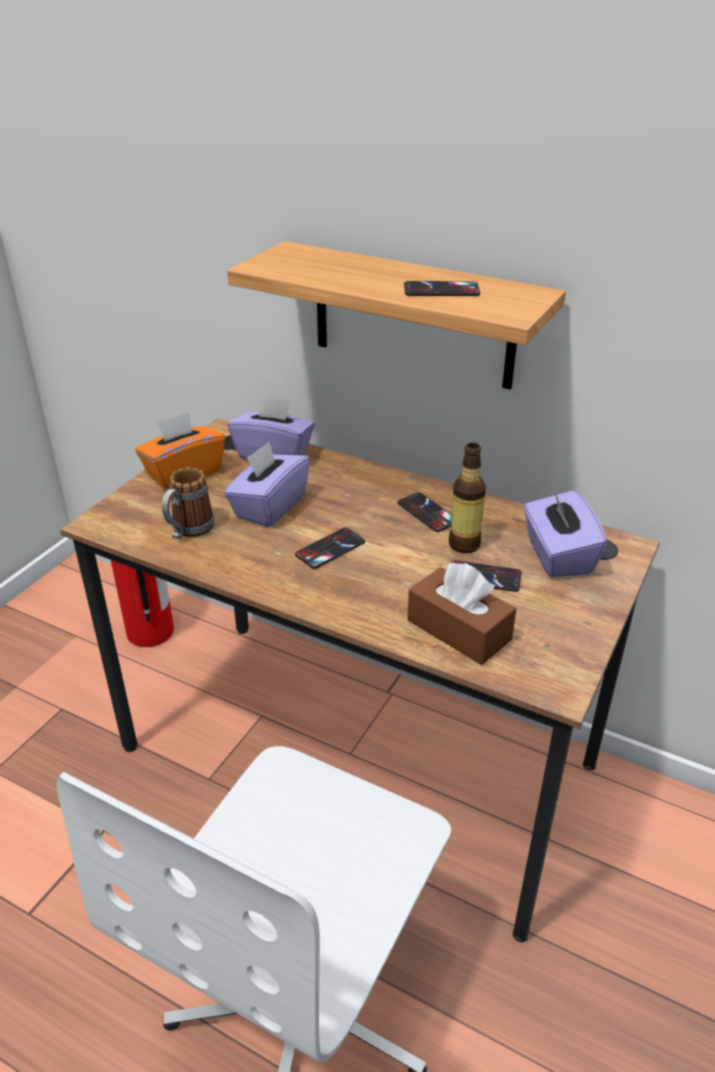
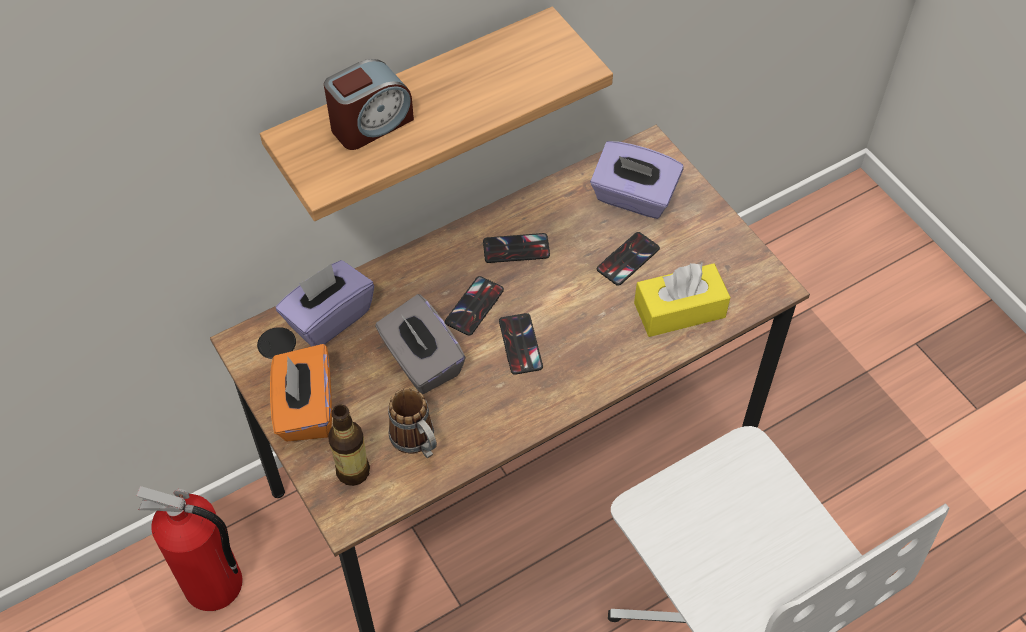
camera: 60 degrees left, 20 degrees up
(269, 506) = (421, 361): purple tissue box -> grey tissue box
(336, 265) = (371, 124): none -> alarm clock
(441, 290) = (494, 82): phone -> phone (474, 306)
(459, 630) = (679, 310): brown tissue box -> yellow tissue box
(464, 544) = (578, 248): bottle -> bottle (353, 471)

